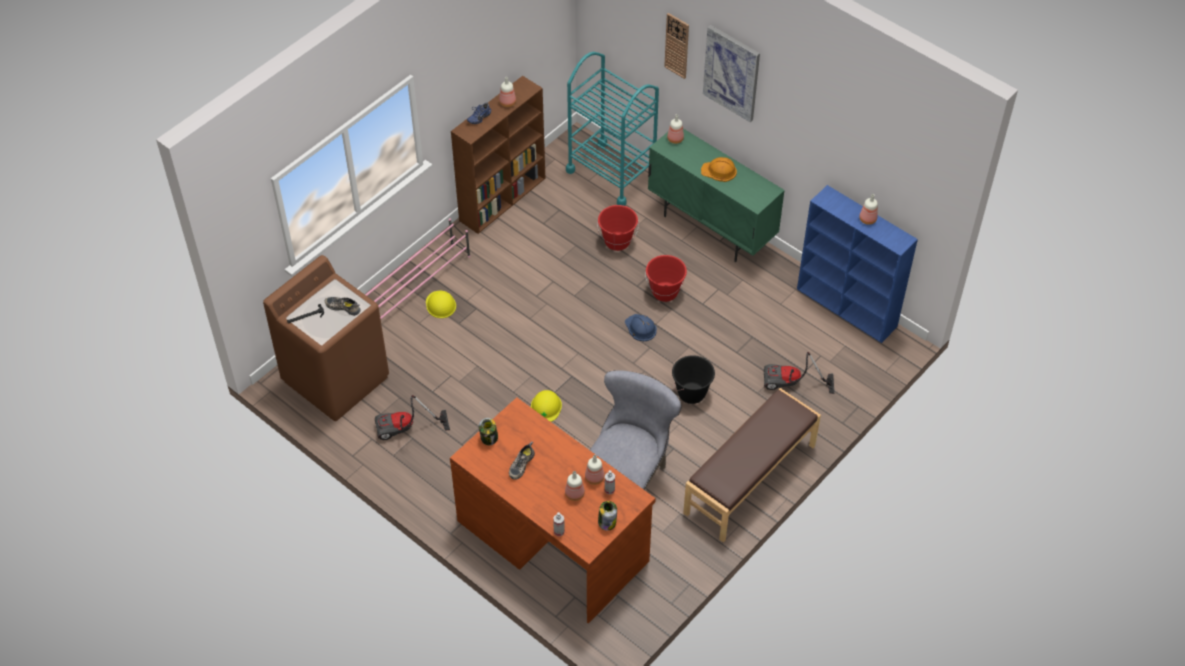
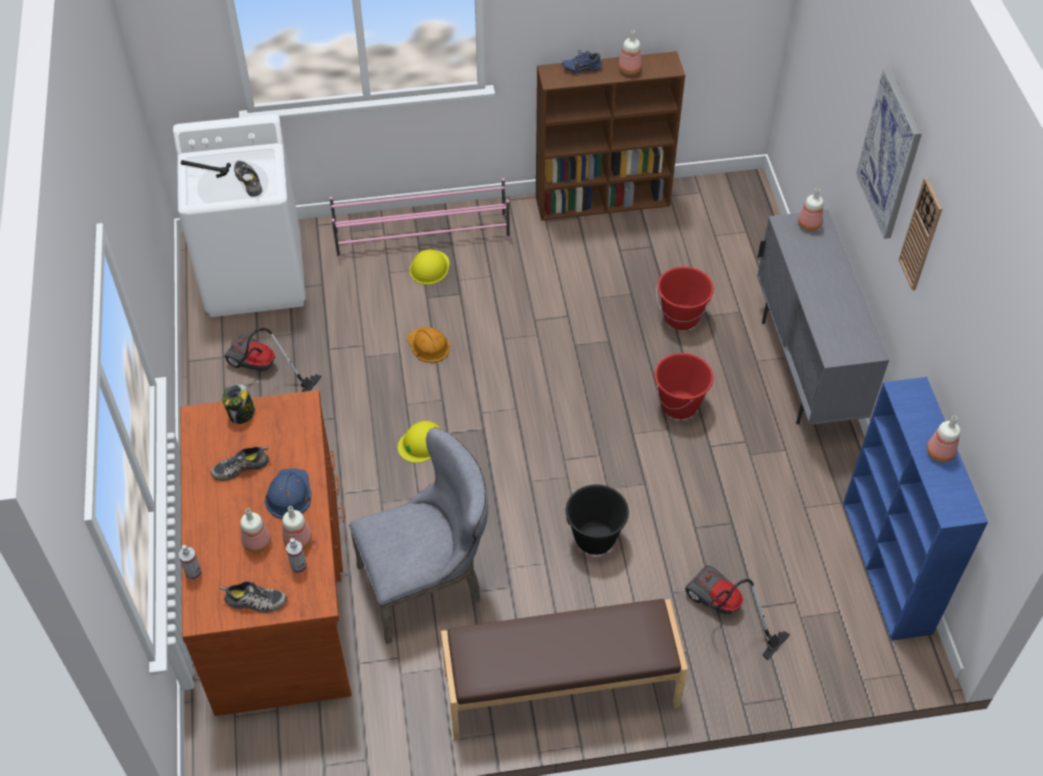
camera: 40 degrees right, 0 degrees up
(336, 378) = (255, 276): brown washing machine -> white washing machine
(607, 522) = (255, 602): jar -> shoe
(612, 173) = (748, 242): turquoise cart -> none
(640, 328) = (611, 427): blue hard hat -> blue hard hat (288, 494)
(677, 45) = (856, 90): wall clock -> wall clock (921, 235)
(711, 228) = (805, 369): green cabinet -> grey cabinet
(719, 171) = (826, 290): orange hard hat -> orange hard hat (428, 345)

